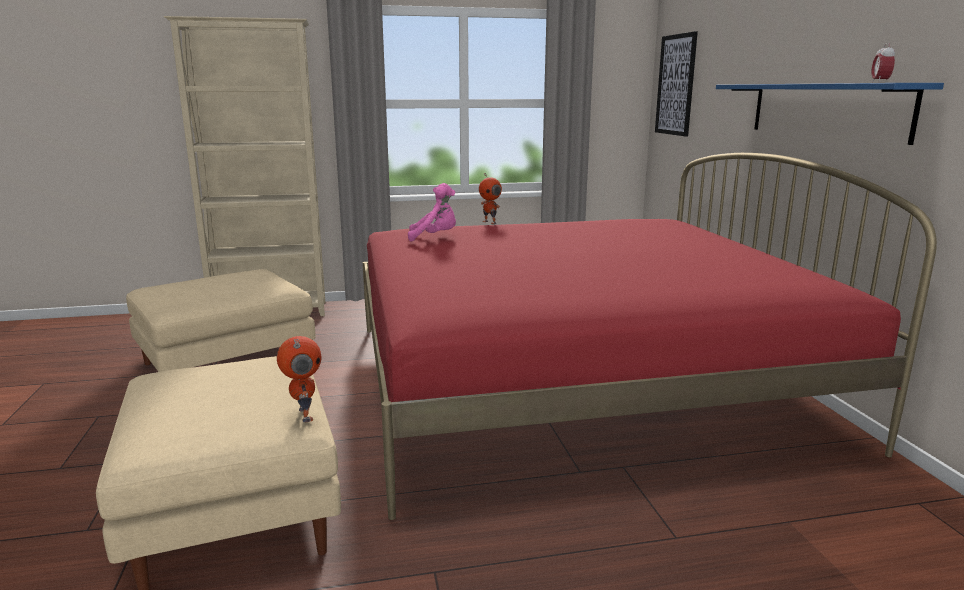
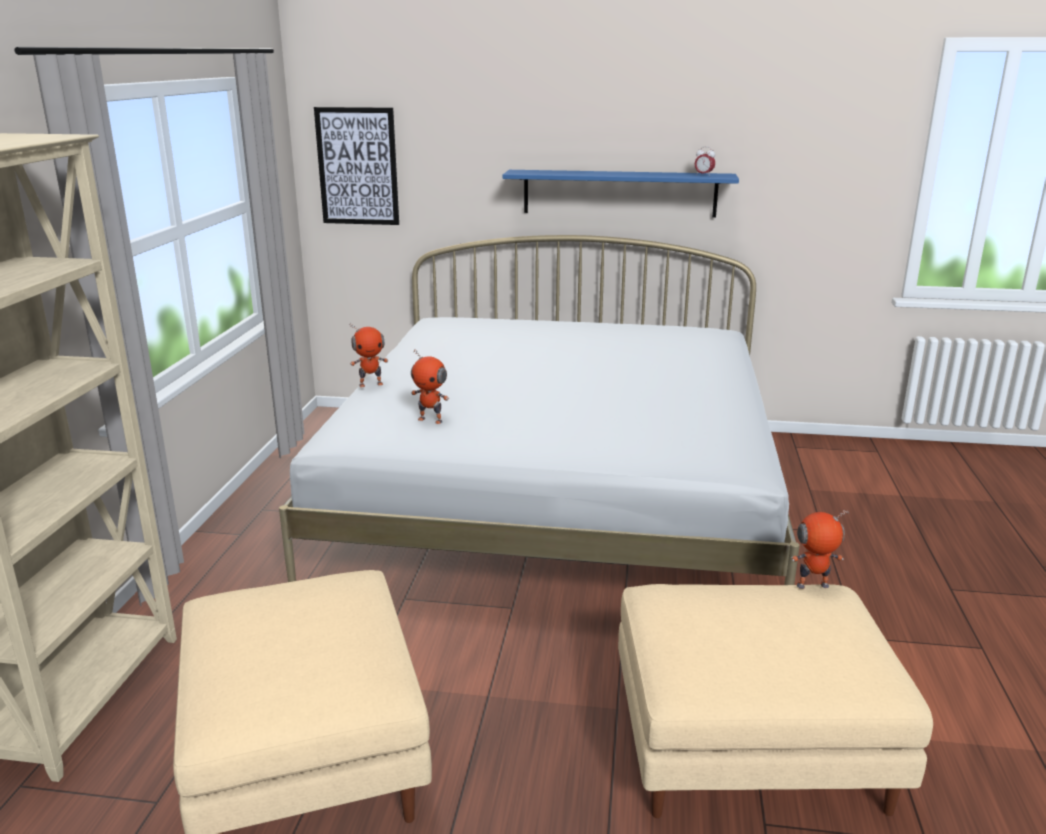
camera: 70 degrees left, 5 degrees up
(435, 237) = (431, 420): pink plush toy -> toy robot
(576, 381) = (558, 503): red bed -> white bed

